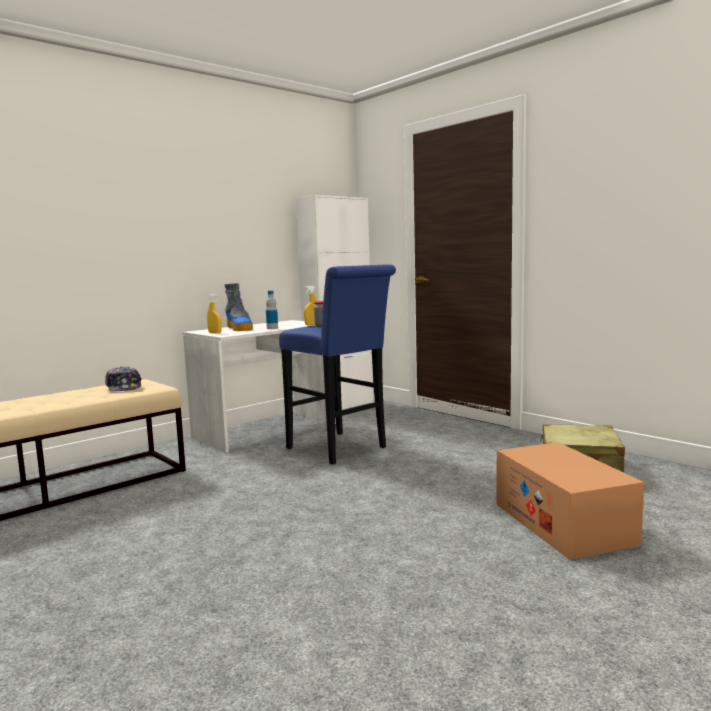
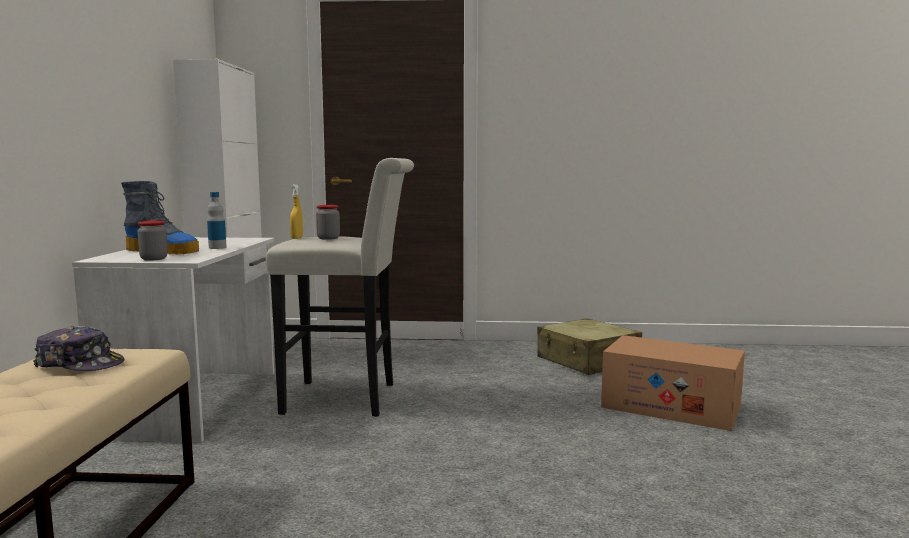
camera: 45 degrees left, 0 degrees up
(215, 333) = (154, 259): yellow spray bottle -> jar
(341, 449) = (349, 399): blue stool -> white stool

